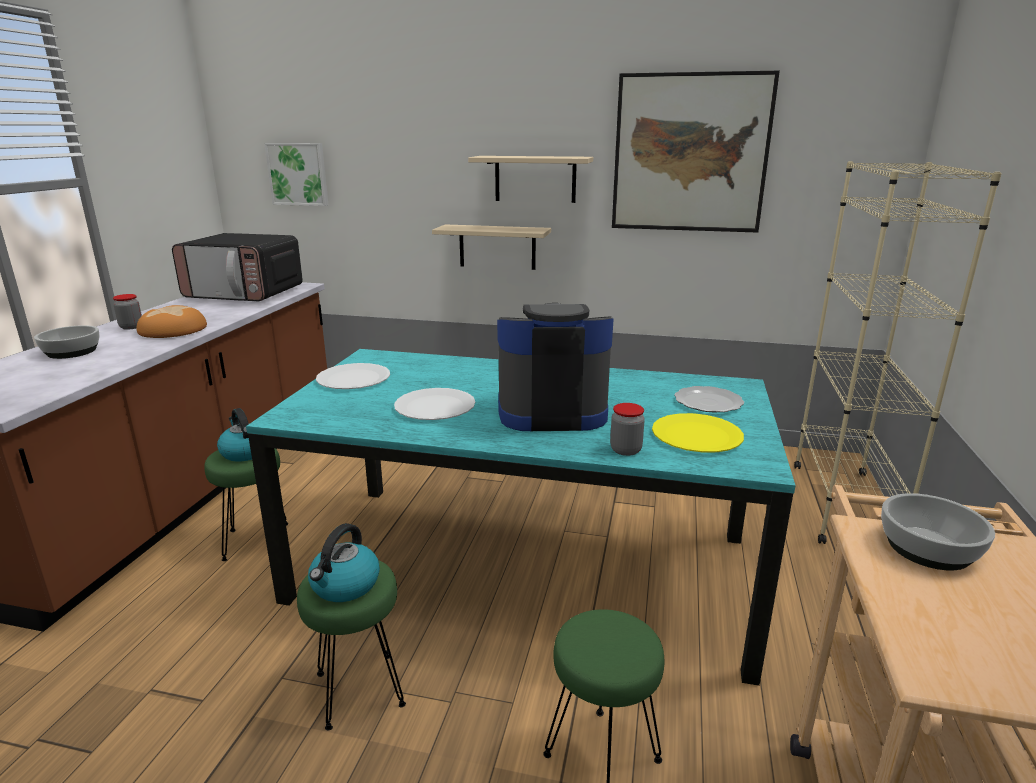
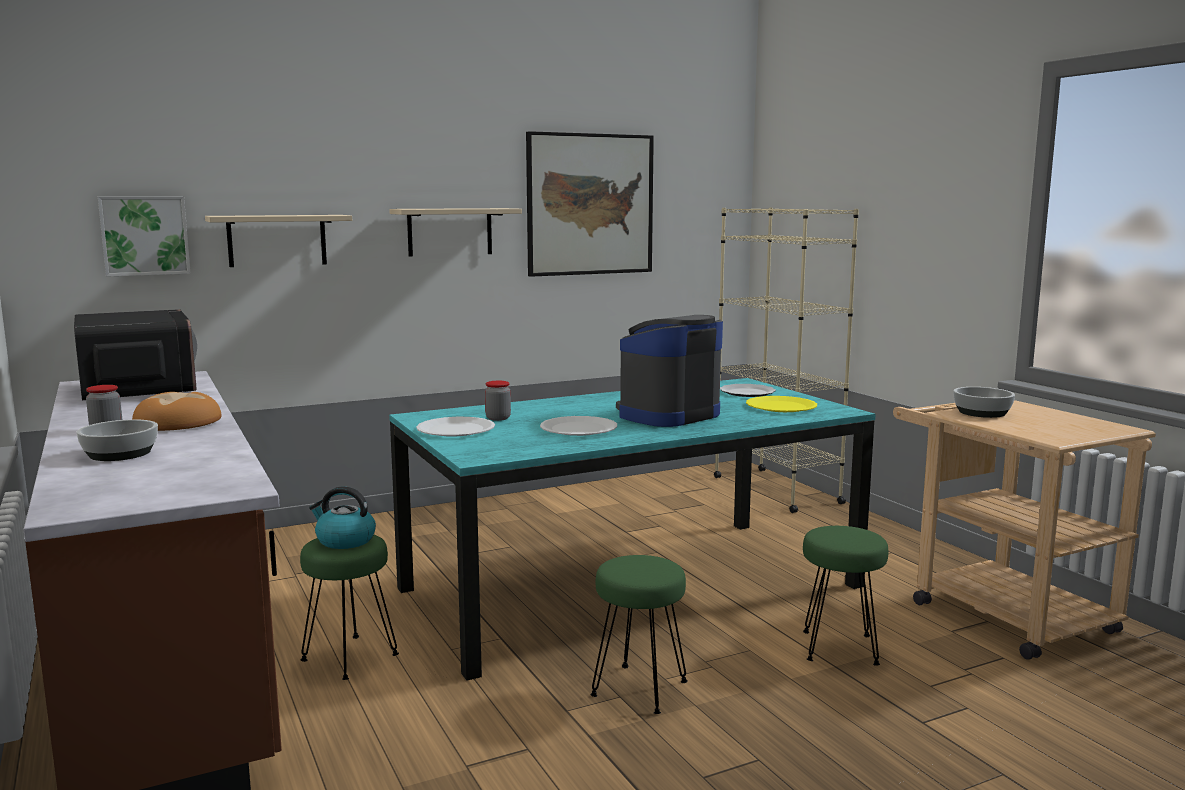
camera: 40 degrees left, 10 degrees down
(245, 293) = (138, 389): microwave -> microwave turned 90 degrees counterclockwise
(345, 585) = (646, 569): kettle -> none
(497, 247) = (411, 306): beige shelf -> beige shelf (277, 240)
(625, 450) = (761, 420): jar -> jar (498, 418)

